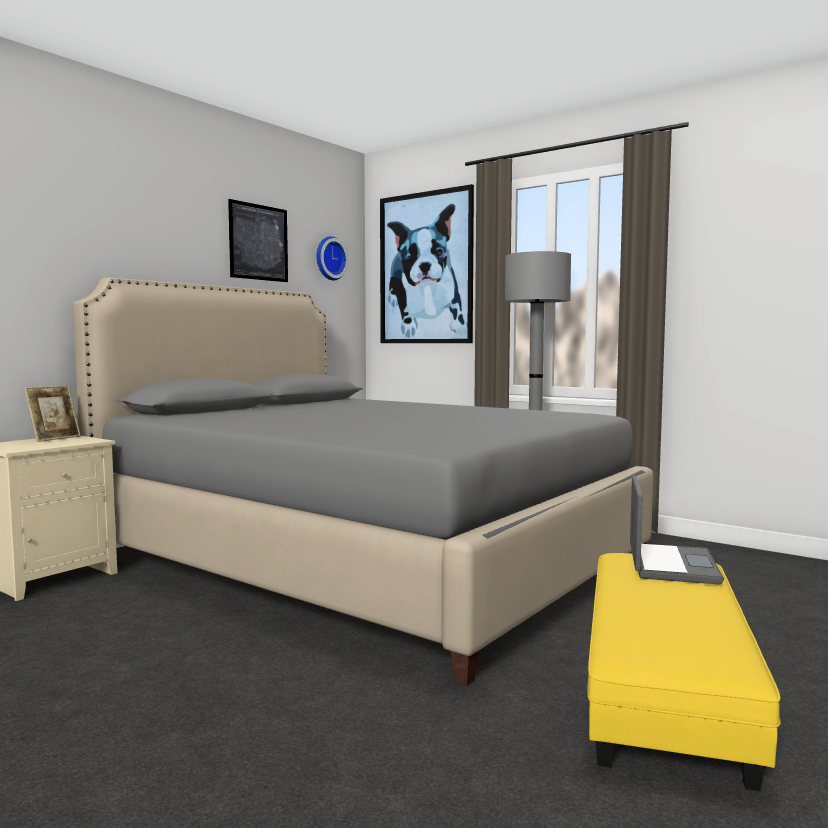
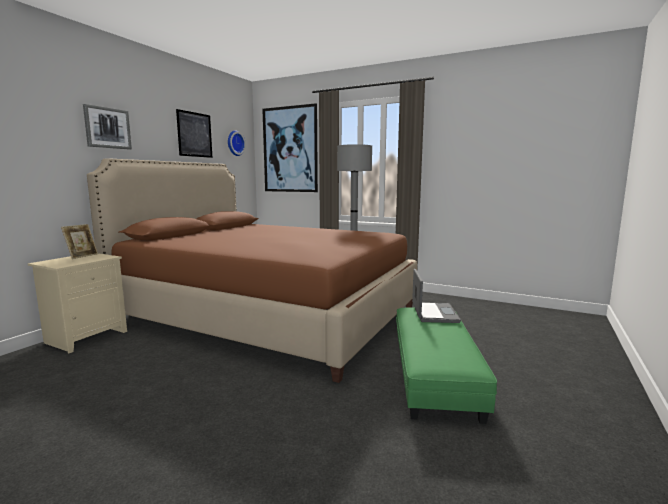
camera: 10 degrees left, 5 degrees up
(112, 229) = (107, 128): none -> picture
(364, 559) = (268, 314): grey bed -> brown bed
(664, 684) = (434, 373): yellow ottoman -> green ottoman

